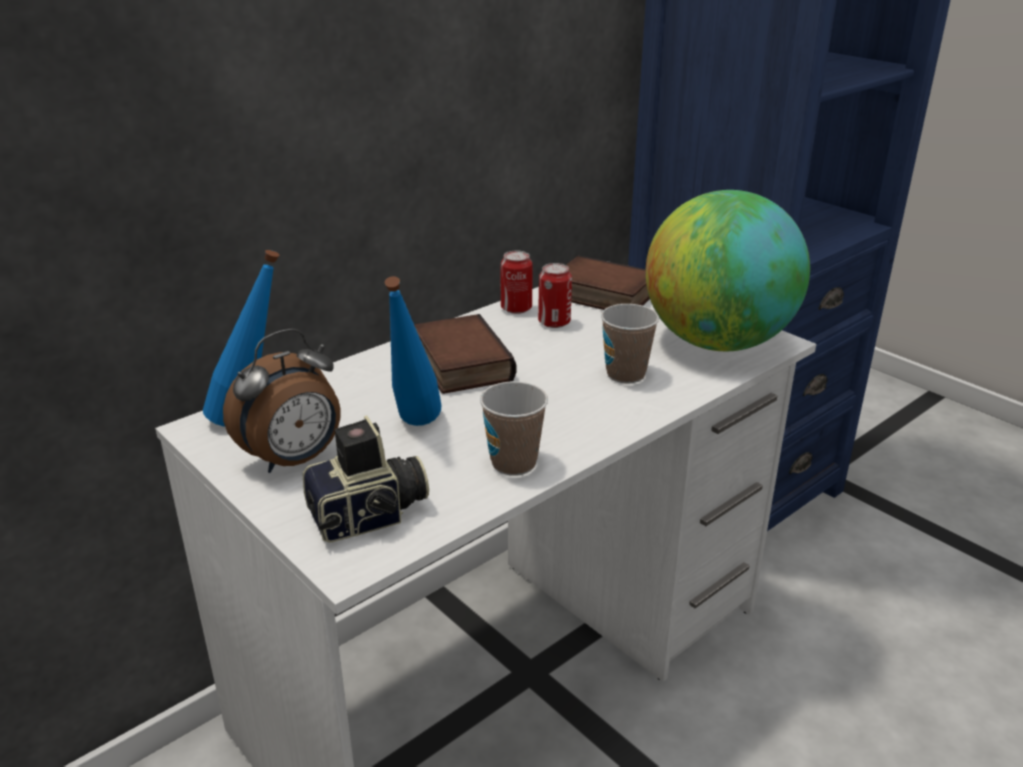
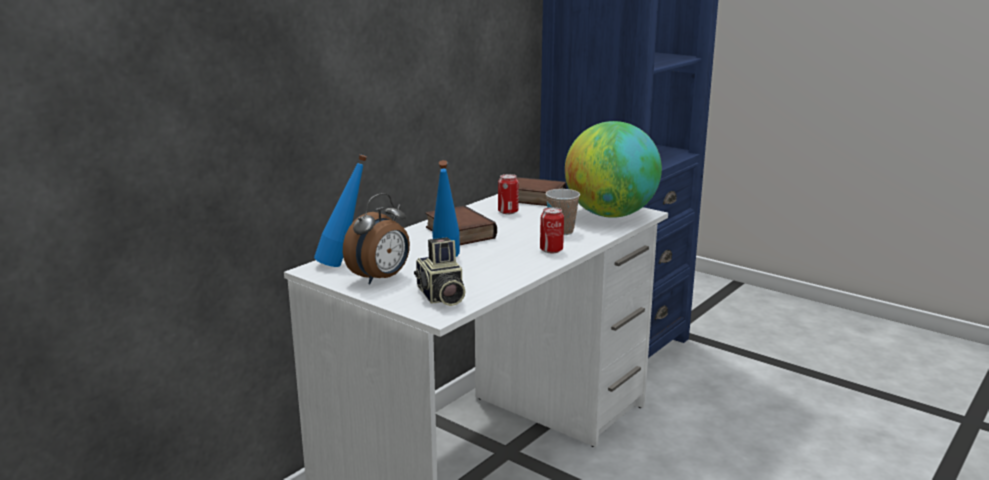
camera: 10 degrees left, 10 degrees down
(370, 517) = (440, 296): camera -> camera turned 105 degrees clockwise
(513, 463) = (512, 271): cup -> none
(516, 308) = (481, 207): can -> can (551, 250)

